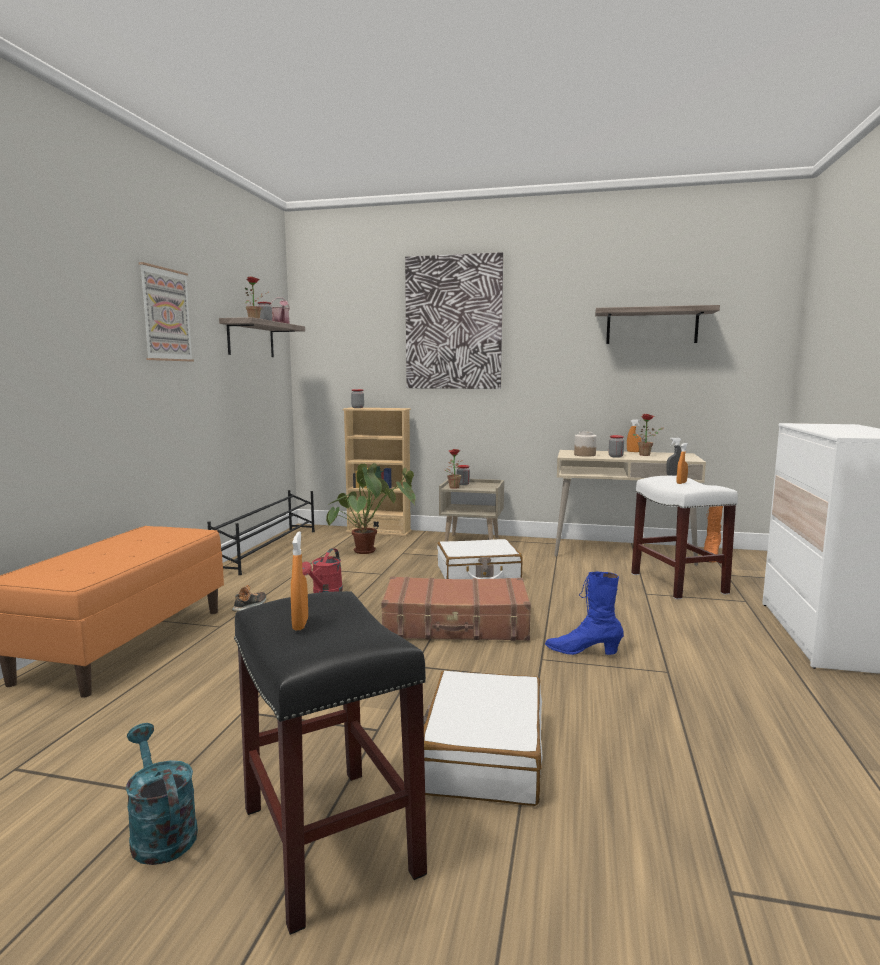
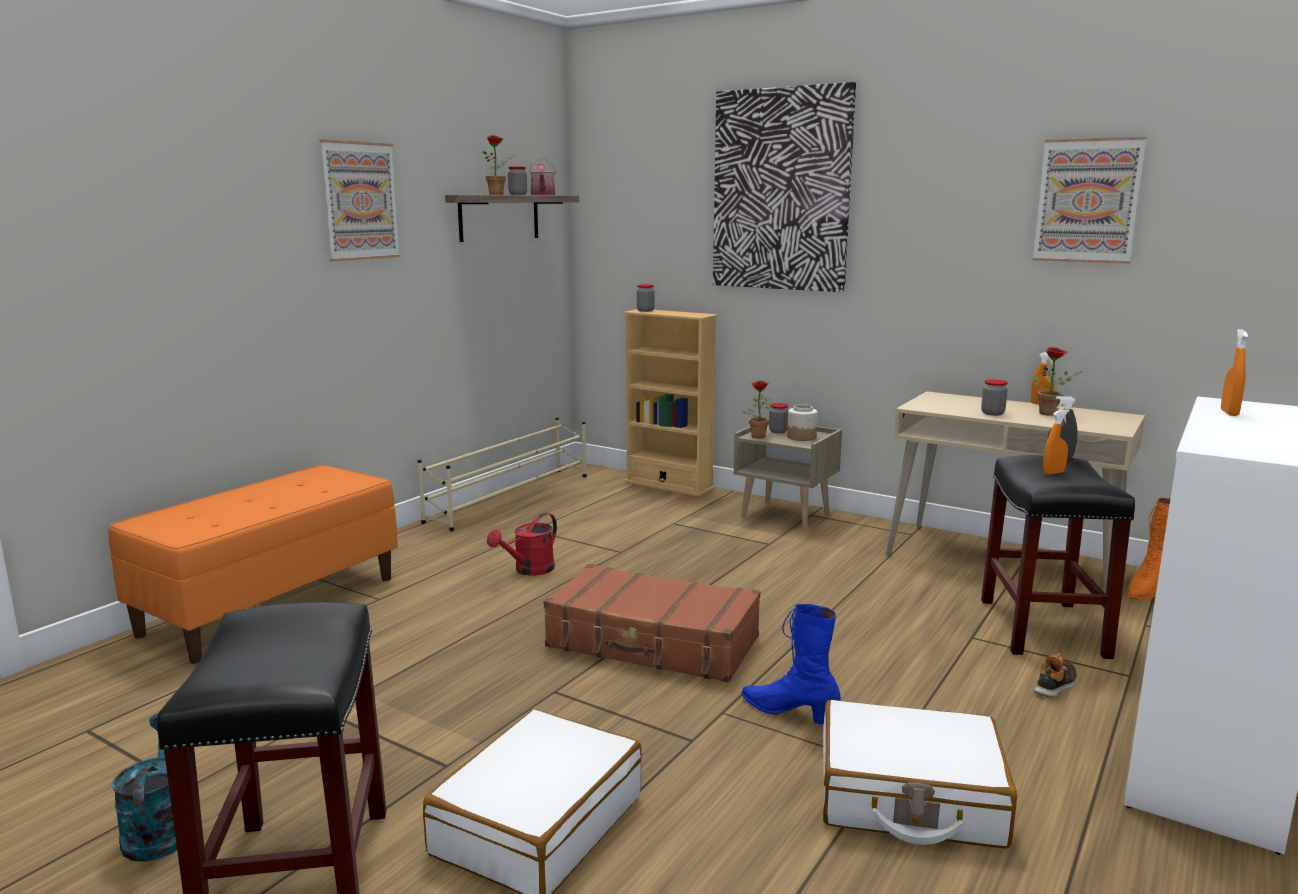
camera: 20 degrees right, 5 degrees up
(250, 605) = (432, 576): shoe -> shoe (1056, 685)
(269, 549) = (511, 498): black shoe rack -> beige shoe rack
(300, 624) = (253, 642): orange spray bottle -> orange spray bottle (1229, 413)
(370, 548) = (637, 511): potted plant -> none
(478, 574) = (748, 569): white suitcase -> white suitcase (909, 797)
(585, 455) = (947, 406): jar -> jar (802, 437)
(651, 326) = (1087, 201): shelf -> picture
(679, 583) = (1044, 628): white stool -> black stool

